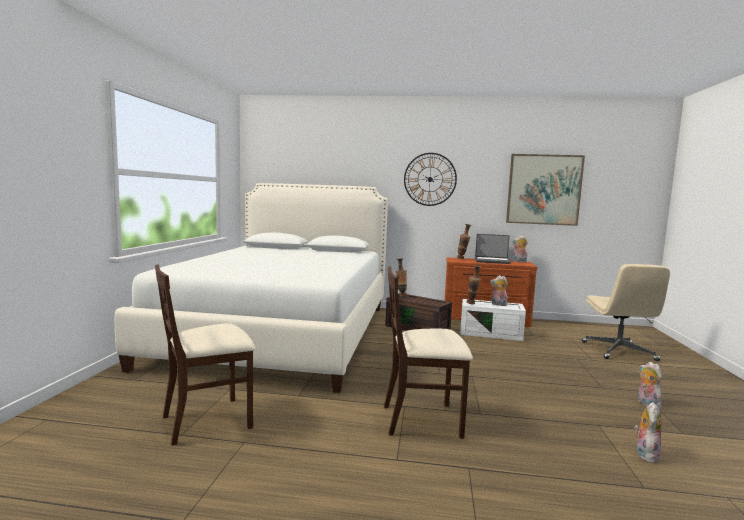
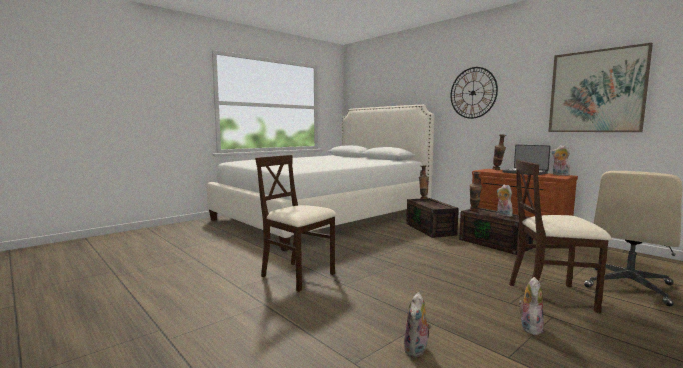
camera: 40 degrees right, 0 degrees up
(208, 420) = (199, 246): beige chair -> beige chair (551, 296)
(491, 333) = (495, 243): white storage box -> brown storage box
(645, 454) = (417, 350): plush toy -> plush toy turned 135 degrees clockwise

